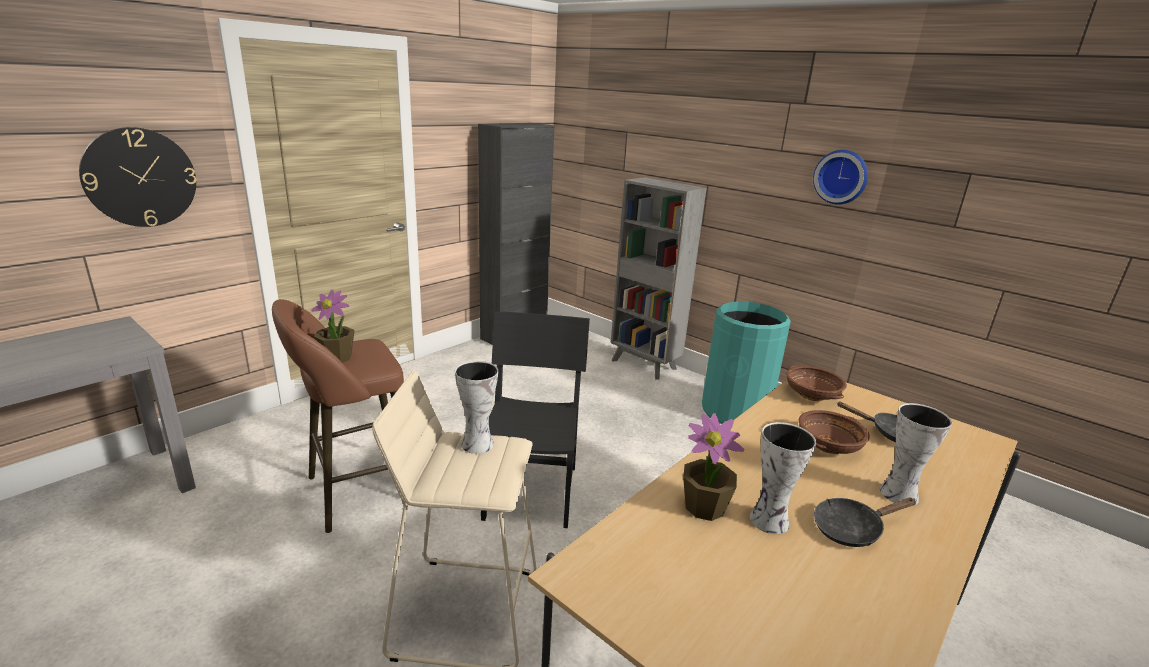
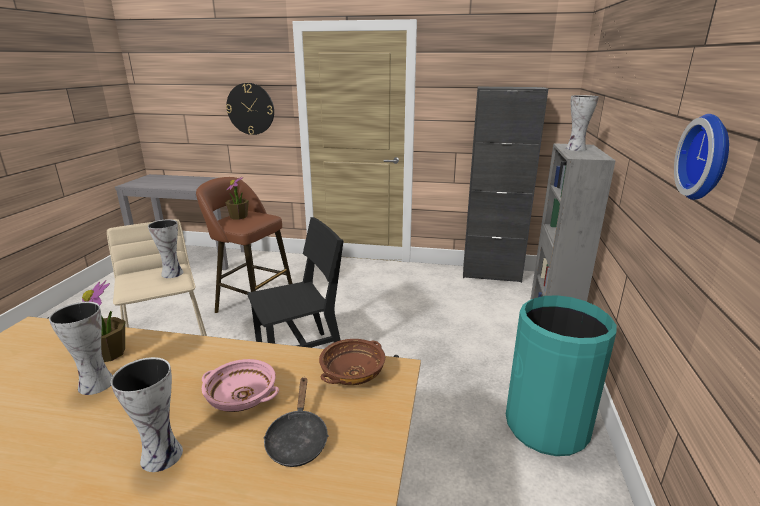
camera: 60 degrees right, 0 degrees up
(656, 182) = (574, 149): none -> vase
(828, 445) = (241, 398): brown bowl -> pink bowl
(851, 529) = (91, 429): black frying pan -> none

